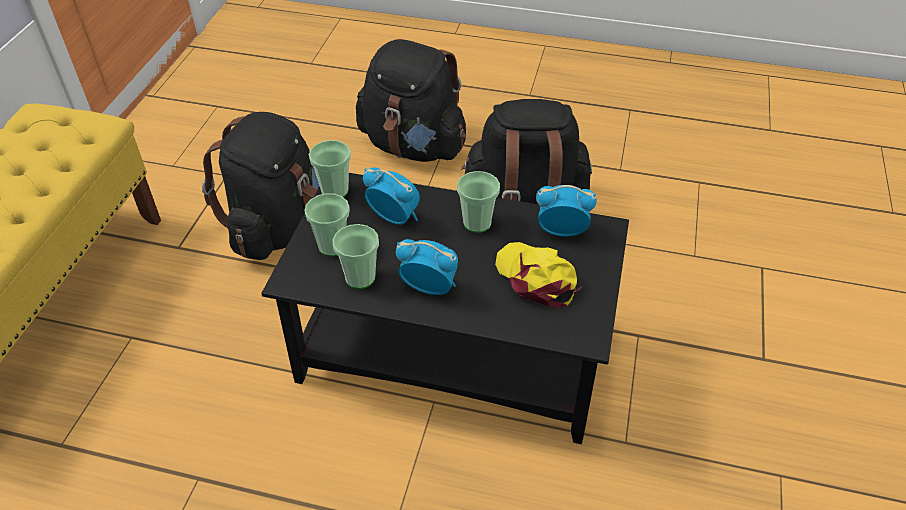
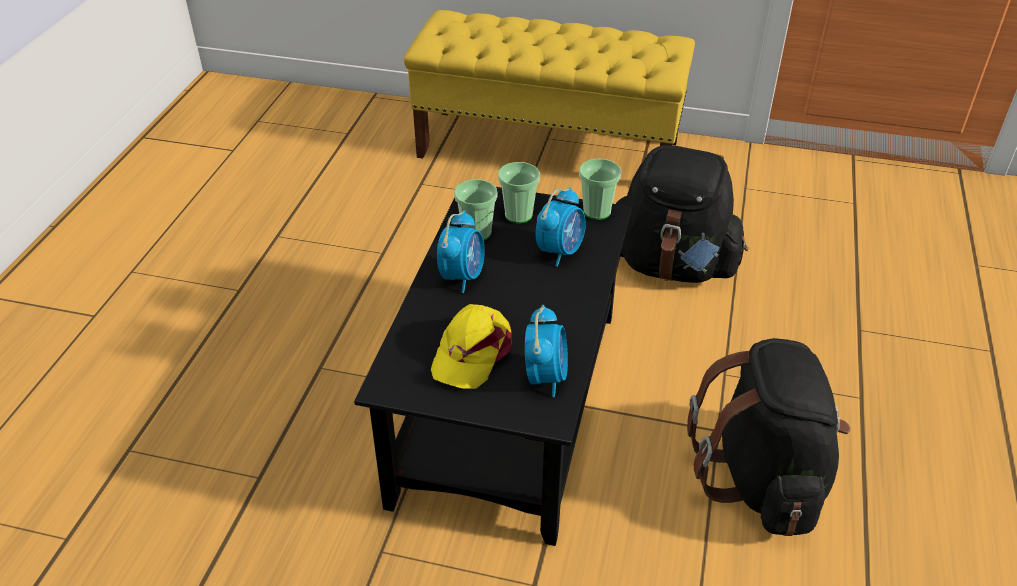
camera: 90 degrees right, 5 degrees down
(414, 146) = (840, 366): black backpack -> none
(477, 223) = (555, 309): cup -> none
(537, 278) = (472, 352): yellow cap -> yellow cap turned 150 degrees clockwise

